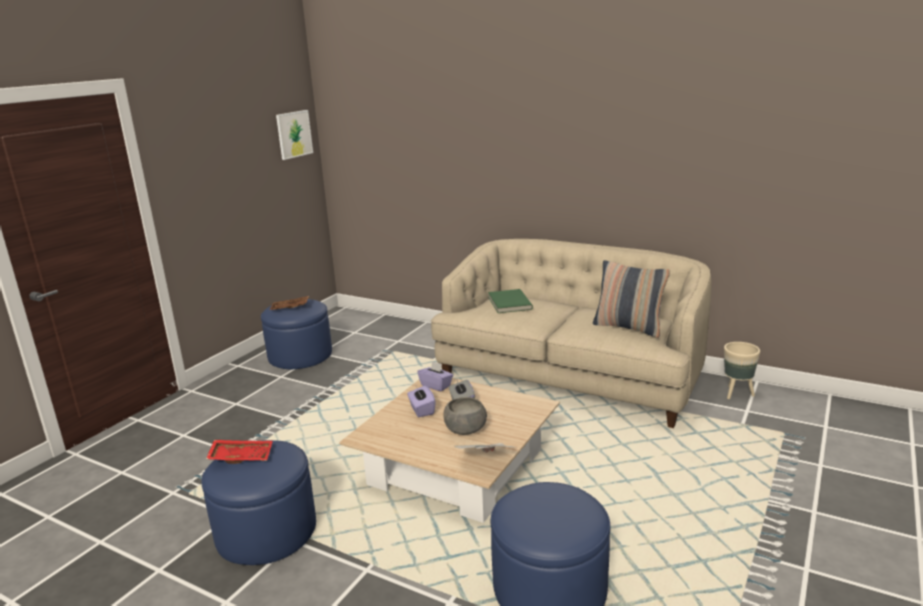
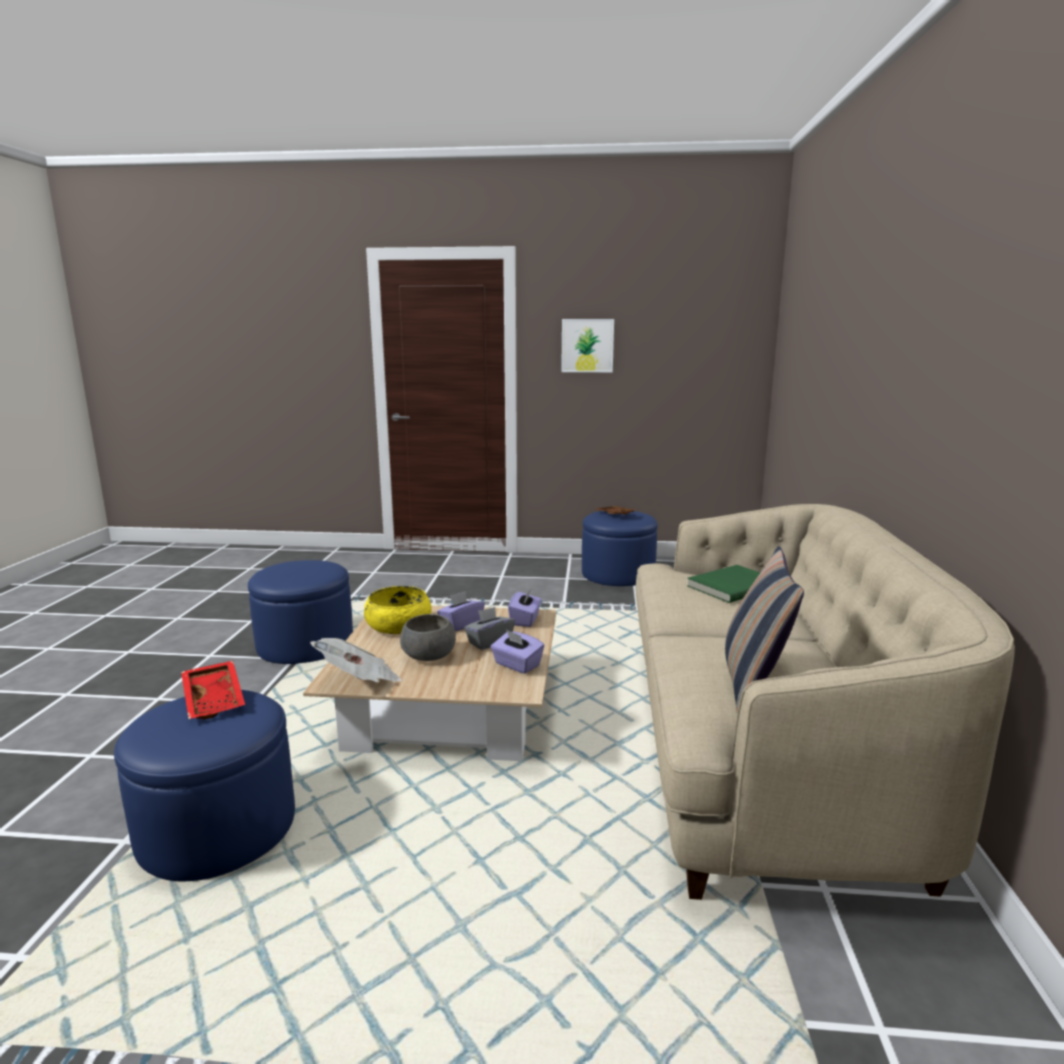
camera: 65 degrees right, 5 degrees down
(241, 456) = (306, 564): red tray -> red tray (215, 699)
(294, 134) = (730, 330): picture -> picture (587, 345)
(400, 435) = (398, 626): none -> yellow bowl
(504, 400) = (517, 665): none -> purple tissue box
(736, 394) = (950, 1001): beige planter -> none

